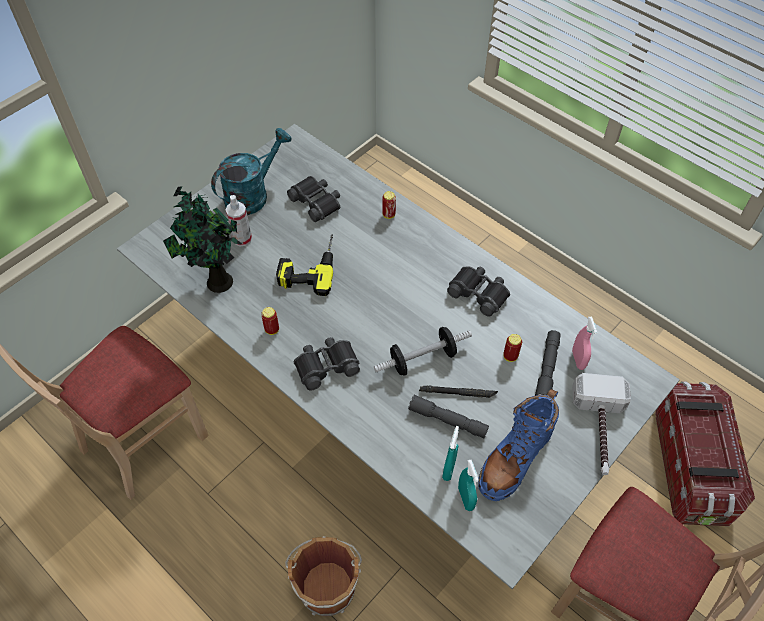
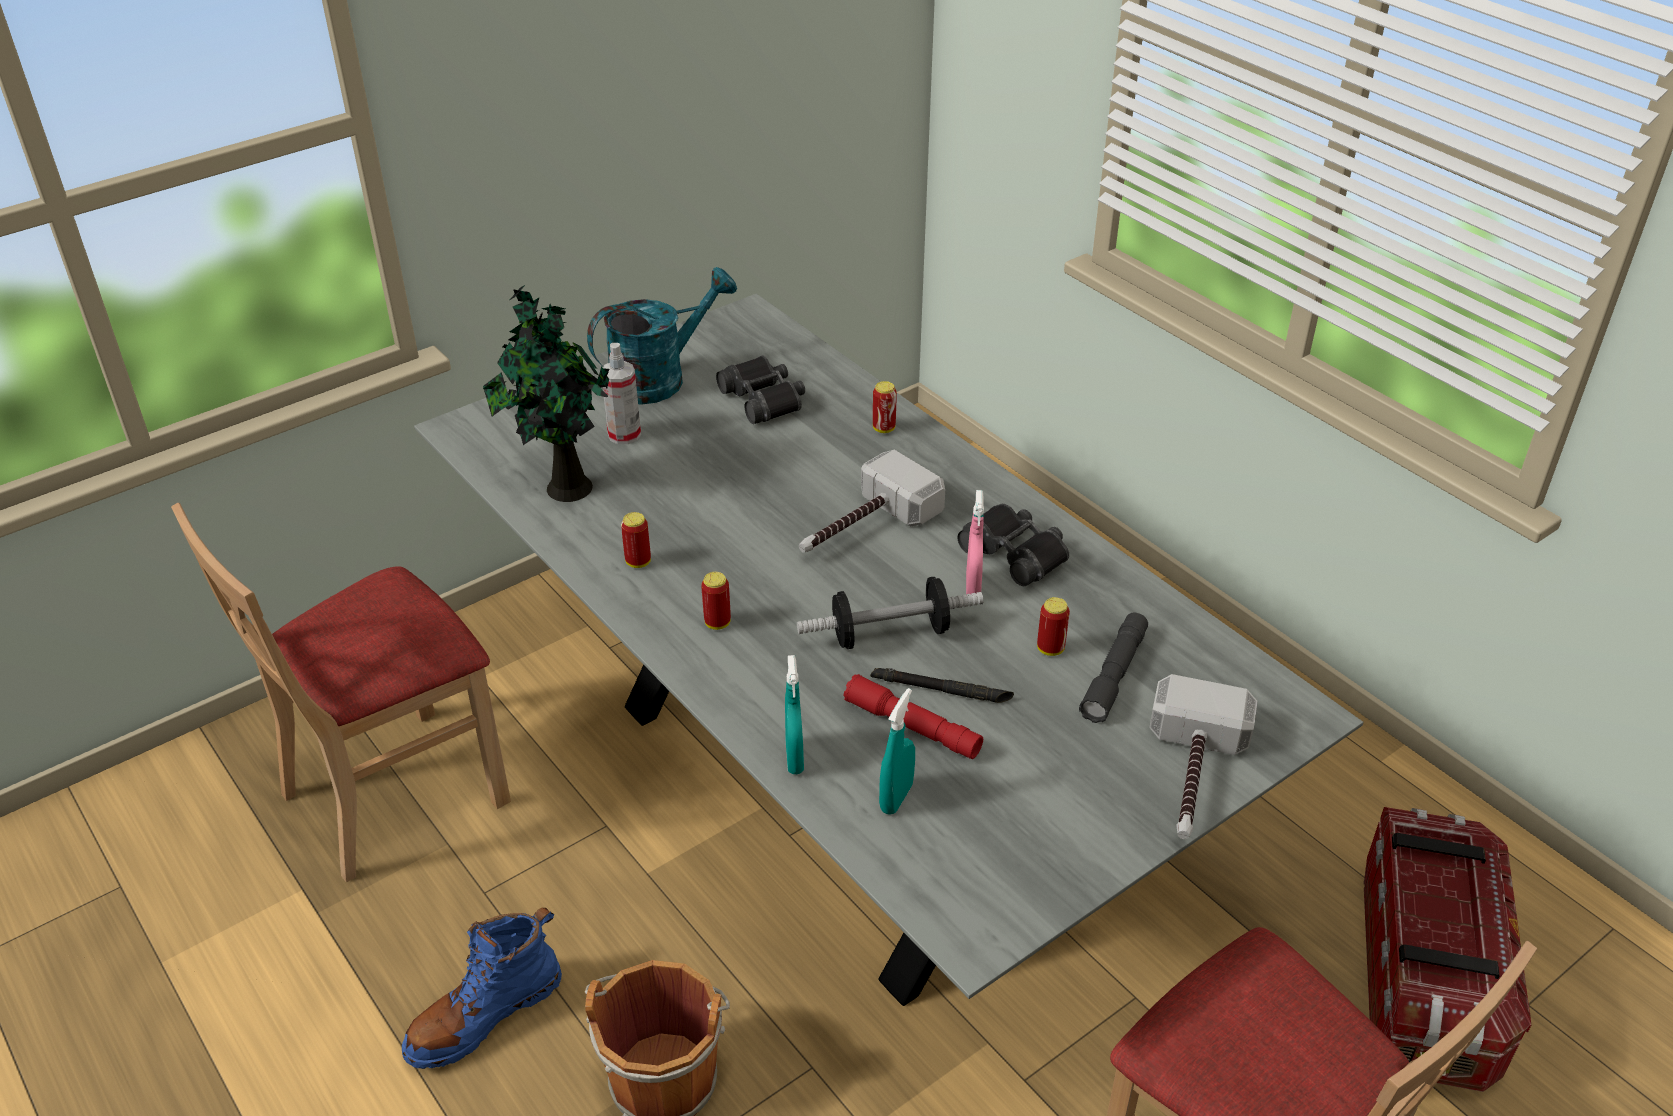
camera: 10 degrees right, 15 degrees down
(308, 266) = (725, 483): power drill -> none
(326, 366) = (717, 623): black binoculars -> can
(392, 287) = (862, 527): none -> hammer
(447, 420) = (912, 727): grey flashlight -> red flashlight
(466, 498) = (916, 846): turquoise spray bottle -> turquoise spray bottle (794, 758)
(515, 458) = (1022, 798): blue boot -> blue boot (485, 1015)
(578, 360) = (1175, 669): pink spray bottle -> pink spray bottle (973, 588)

